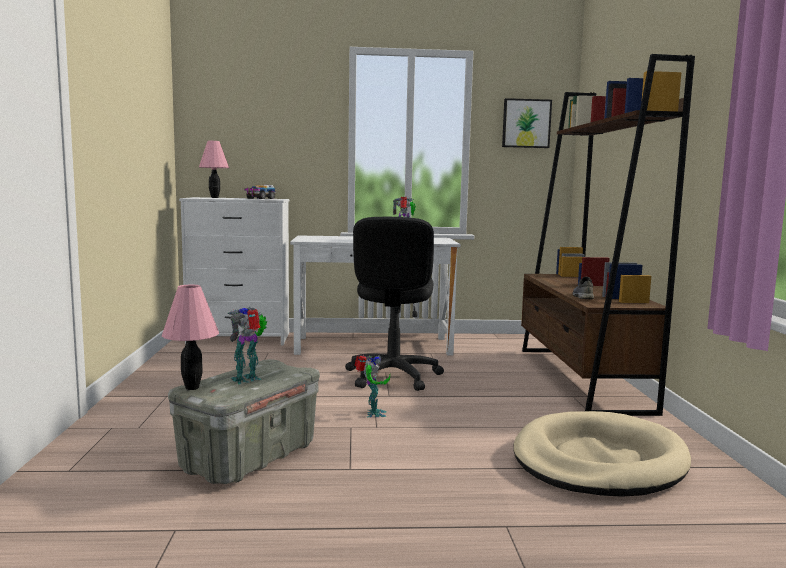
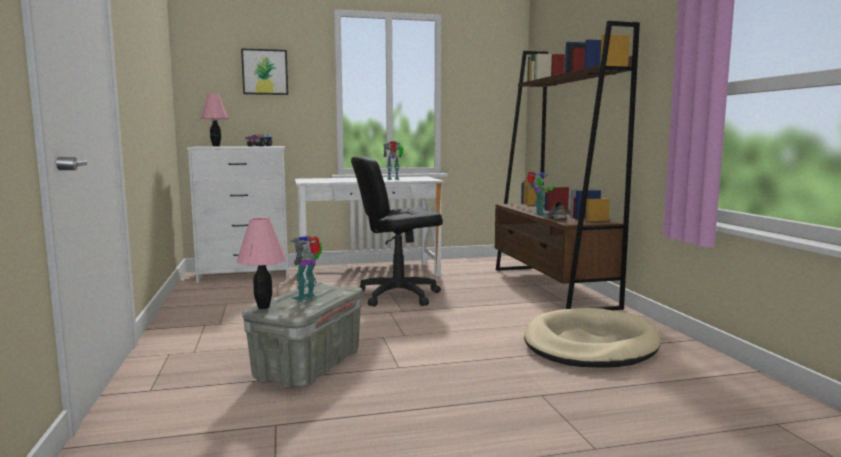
camera: 10 degrees left, 0 degrees up
(373, 414) = (396, 325): toy robot -> toy robot (539, 214)
(392, 376) = (398, 296): black office chair -> black office chair turned 75 degrees clockwise
(526, 123) = (487, 77): picture -> picture (265, 72)

